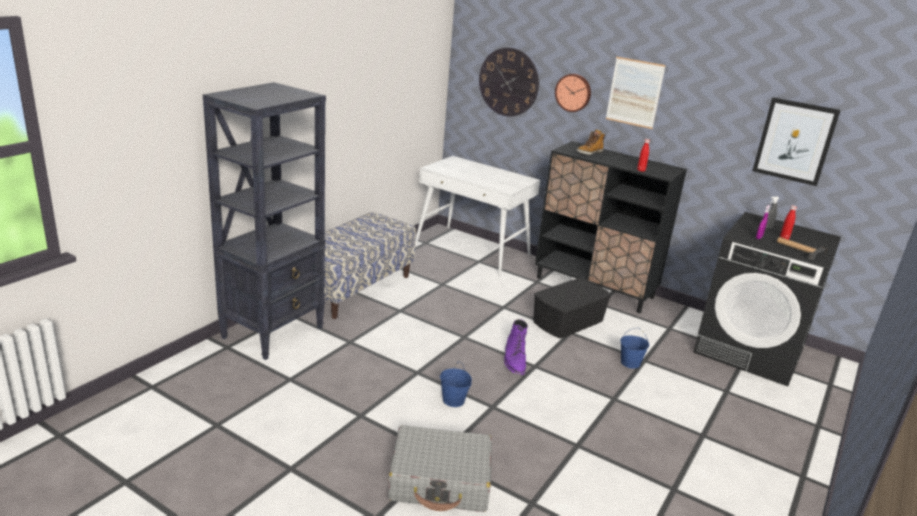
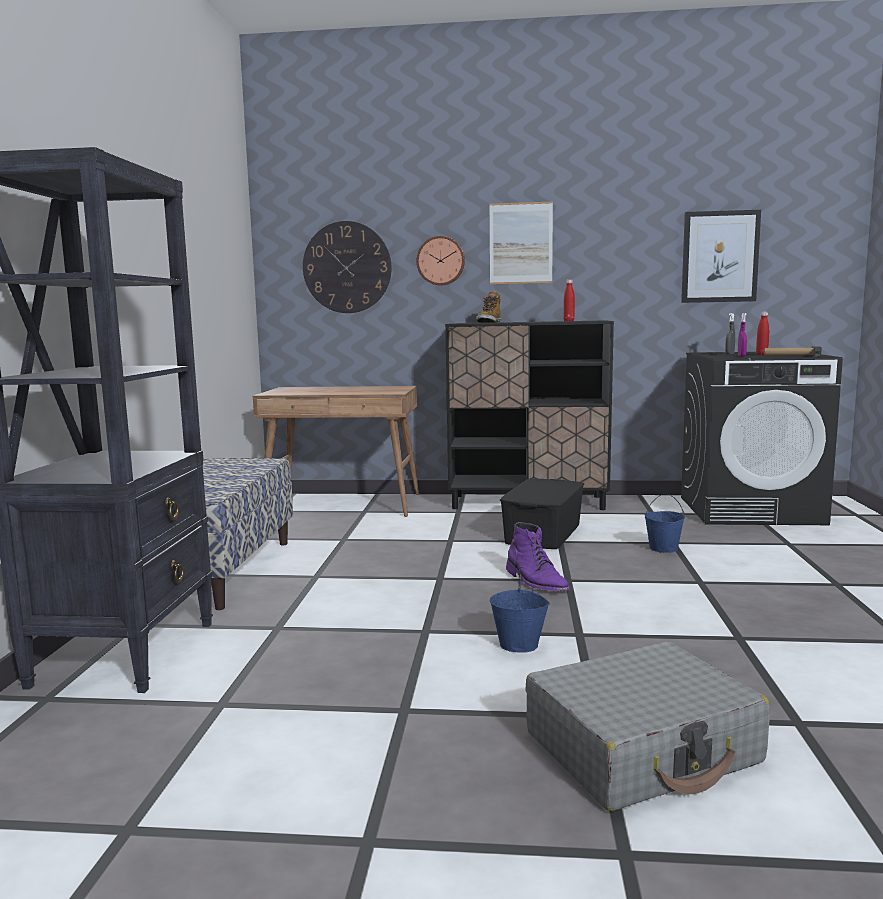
camera: 25 degrees left, 15 degrees down
(473, 250) = (344, 504): white desk -> brown desk

